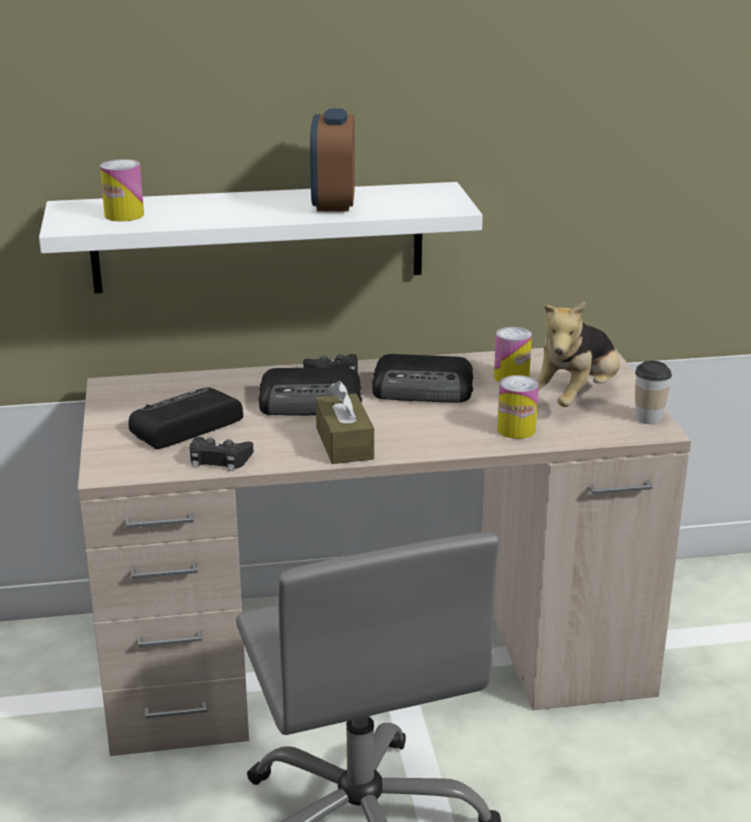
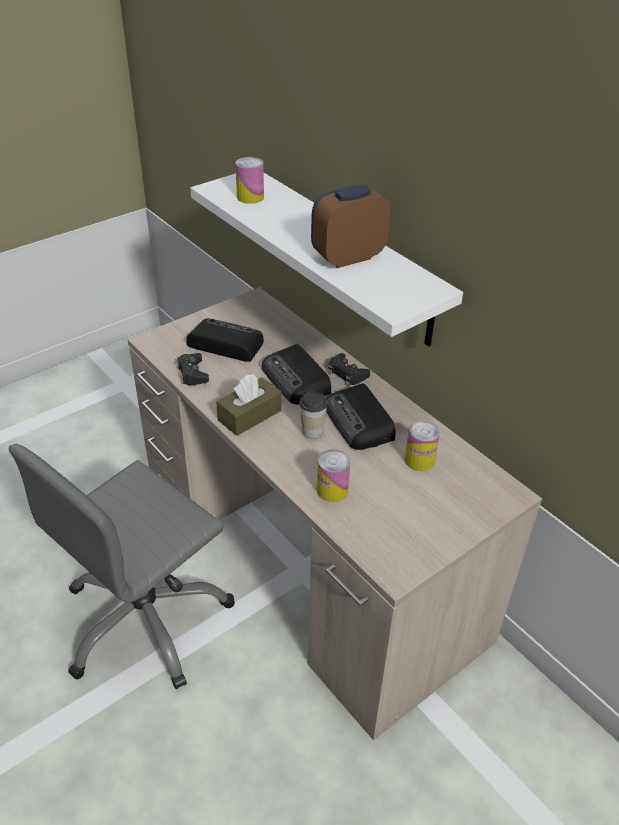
camera: 60 degrees right, 15 degrees up
(576, 397) = (415, 507): plush toy -> none
(648, 418) = (414, 562): cup -> cup (312, 431)

